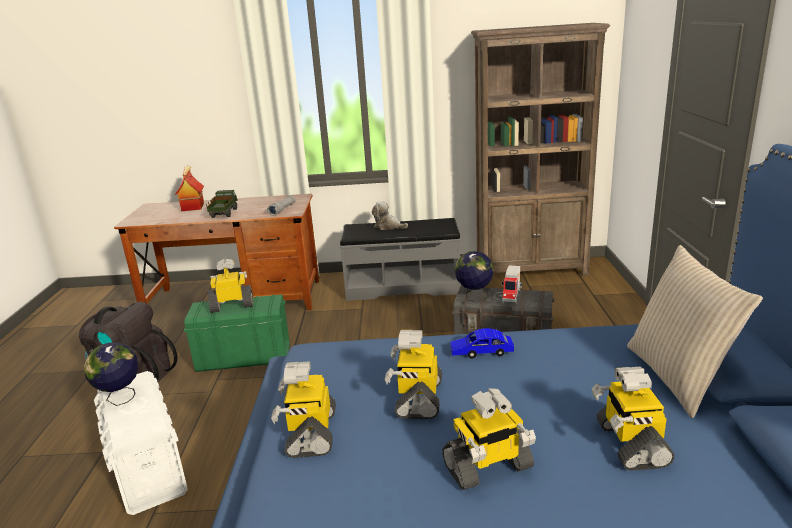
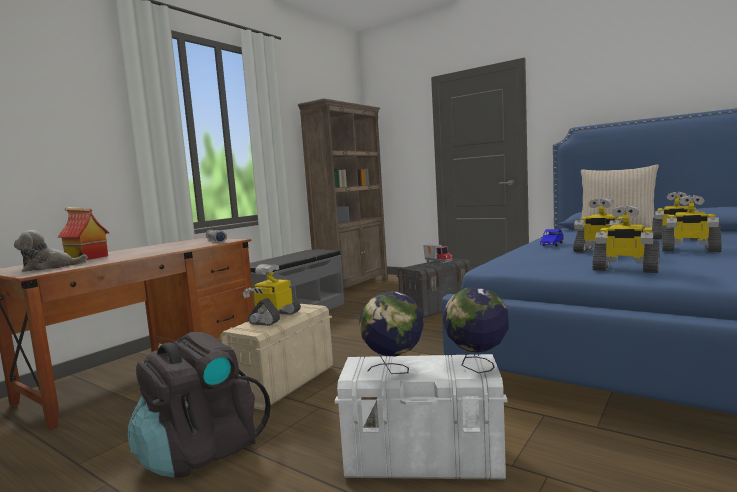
camera: 55 degrees left, 15 degrees down
(224, 214) = (157, 251): toy truck -> none
(243, 357) = (283, 383): green storage box -> beige storage box
(388, 226) = (278, 258): plush toy -> plush toy (49, 267)
(474, 297) = (423, 267): globe -> globe (477, 367)
(488, 467) = (689, 250): toy robot -> toy robot turned 105 degrees clockwise

